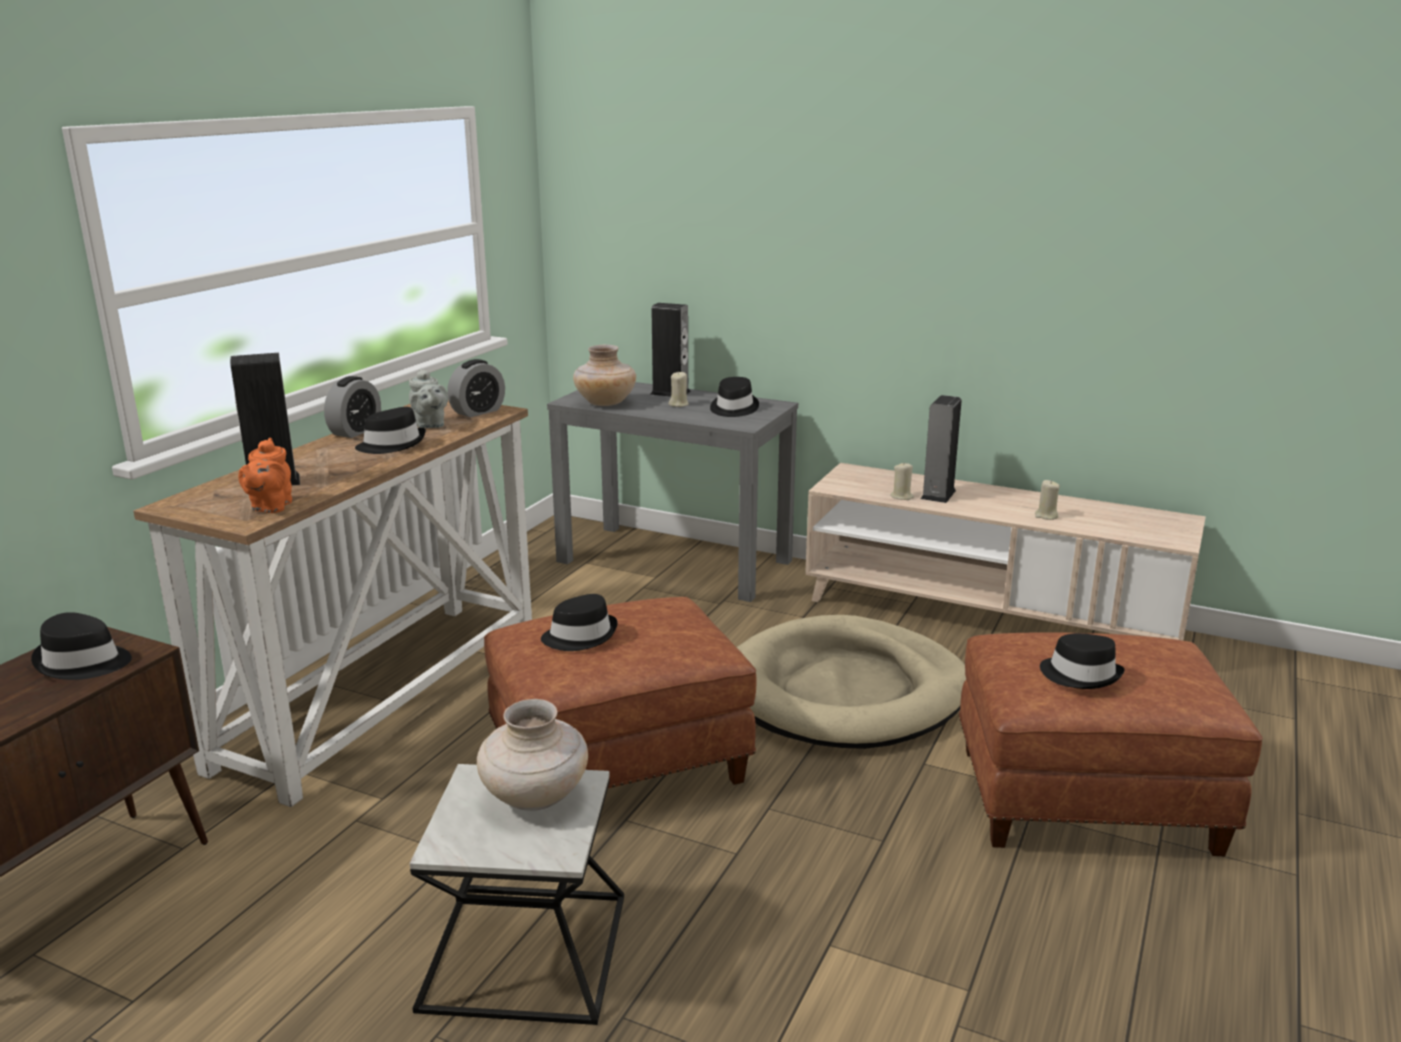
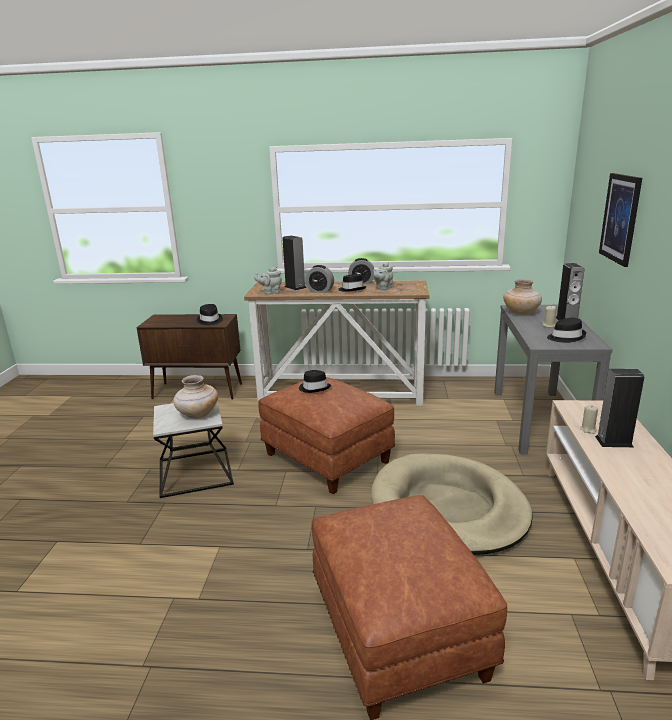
camera: 70 degrees right, 0 degrees up
(270, 507) = (270, 292): orange teapot -> grey teapot
(478, 411) = (411, 290): alarm clock -> alarm clock (320, 290)
(746, 222) = (620, 218): none -> picture
(1046, 516) = (638, 491): beige candle -> none
(1081, 674) = (373, 533): black hat -> none

